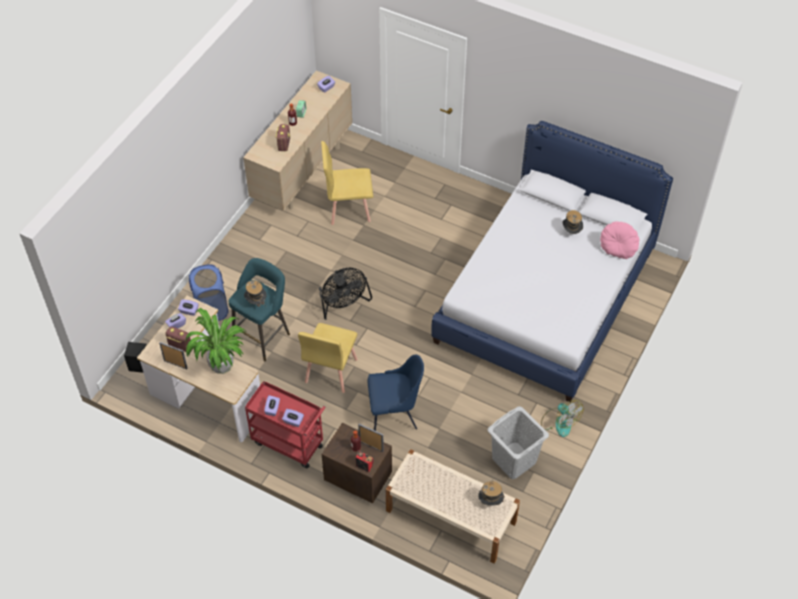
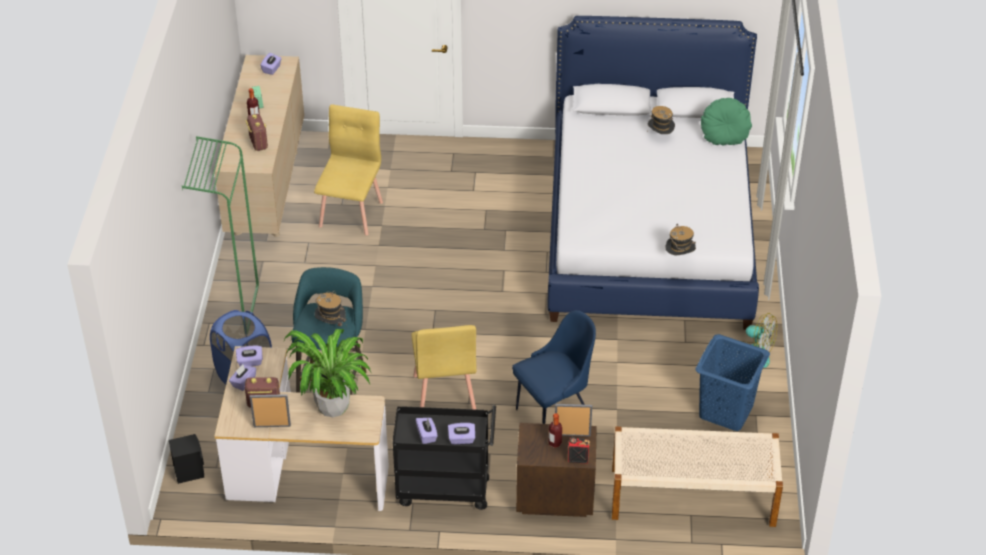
camera: 25 degrees left, 10 degrees down
(232, 254) = (232, 309): none -> green clothes rack
(289, 446) = (446, 492): red cart -> black cart
(341, 303) = (409, 317): black fan -> none
(348, 208) = (351, 213): yellow chair -> yellow chair turned 135 degrees clockwise
(490, 502) = (746, 447): hat -> hat (679, 258)
(514, 460) = (726, 411): grey laundry basket -> blue laundry basket
(617, 251) = (724, 140): pink pillow -> green pillow

